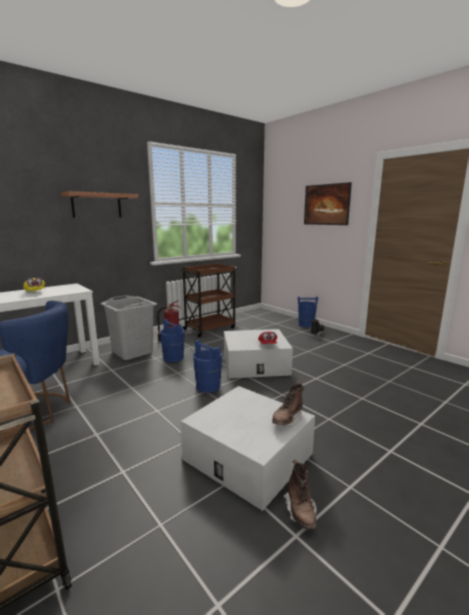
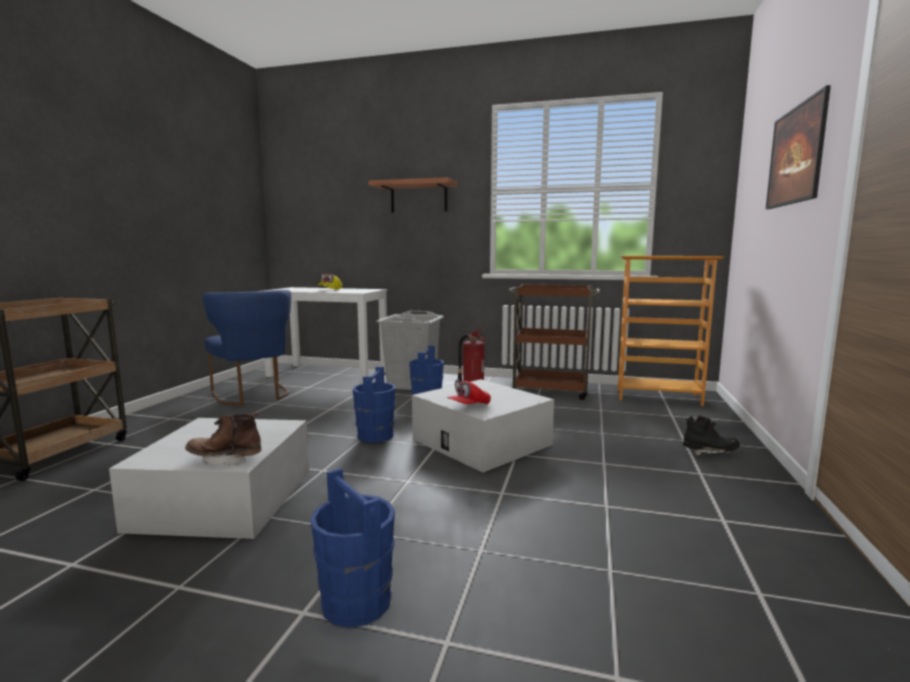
camera: 55 degrees right, 5 degrees down
(252, 317) = (658, 397): none -> bookcase
(300, 511) = (117, 557): brown boot -> none
(306, 324) = (730, 435): blue bucket -> blue bucket (356, 601)

